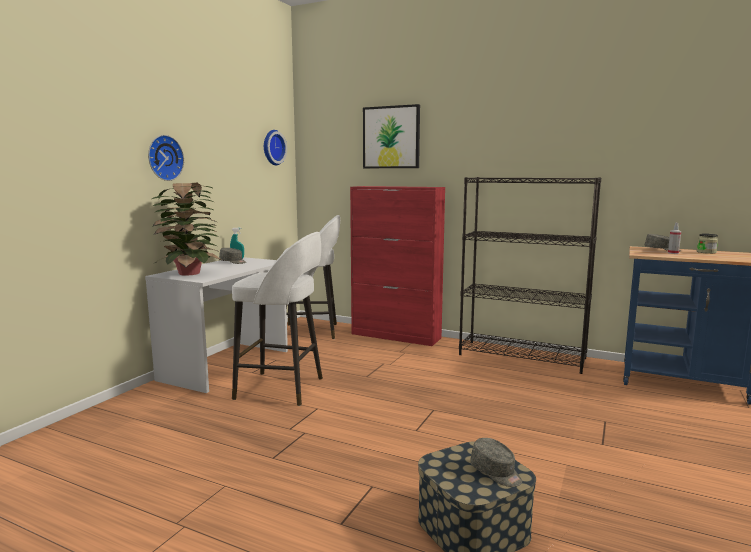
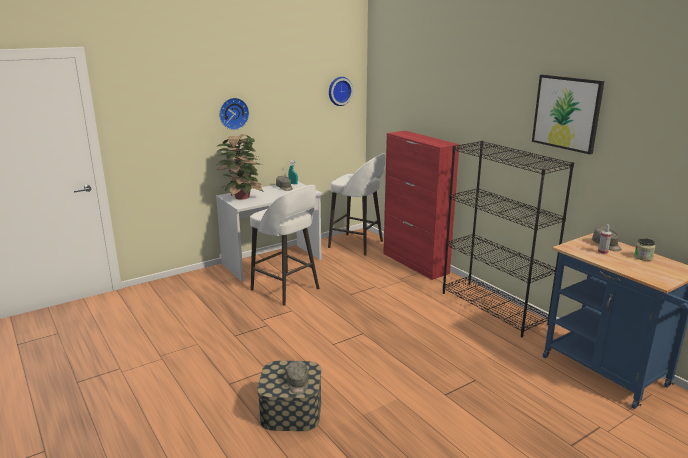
camera: 30 degrees right, 10 degrees up
(391, 137) = (427, 91): picture -> picture (567, 113)

